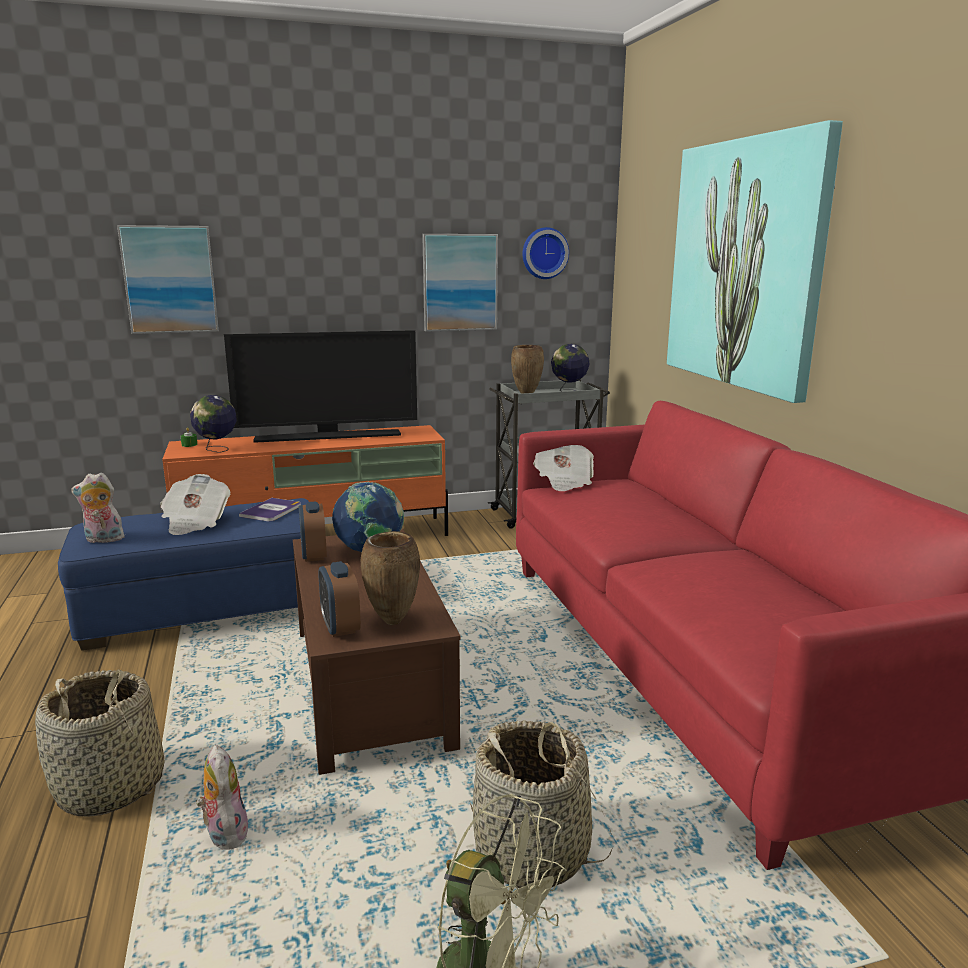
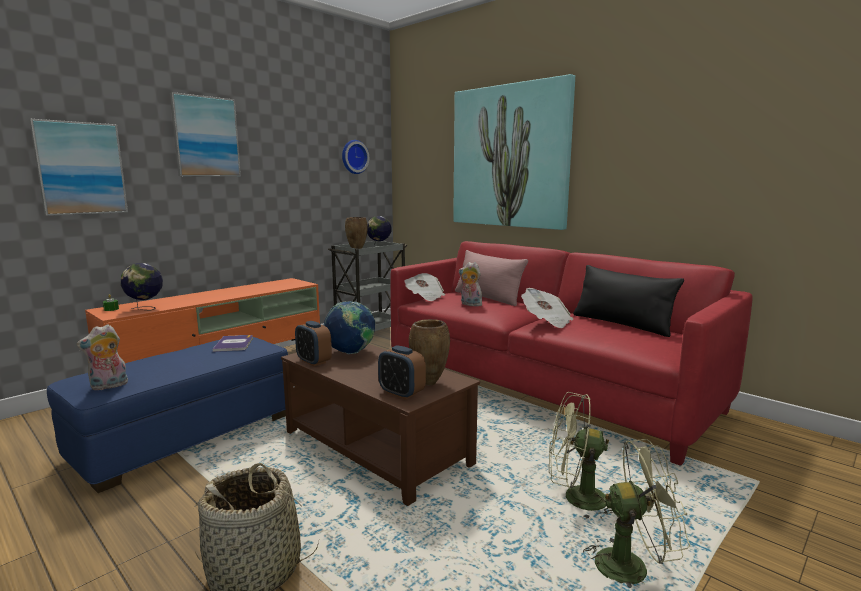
camera: 30 degrees left, 5 degrees down
(195, 522) = (179, 361): newspaper -> newspaper (546, 321)
(224, 833) = (385, 563): plush toy -> plush toy (470, 304)
(329, 436) = (227, 291): television -> none
(459, 282) = (304, 175): picture -> picture (206, 137)
(532, 852) = (575, 499): basket -> green fan
(650, 500) = (487, 298): none -> pink pillow
(794, 594) = (621, 324): none -> black pillow

